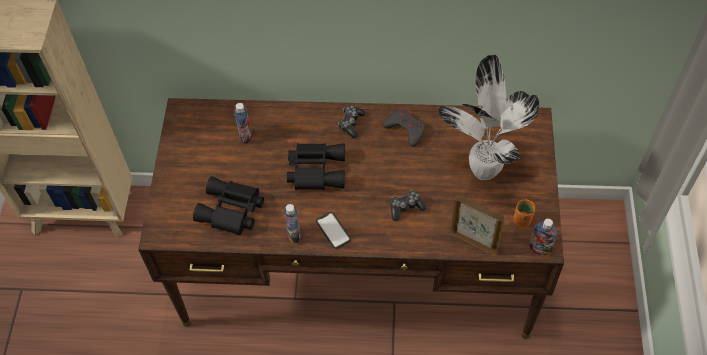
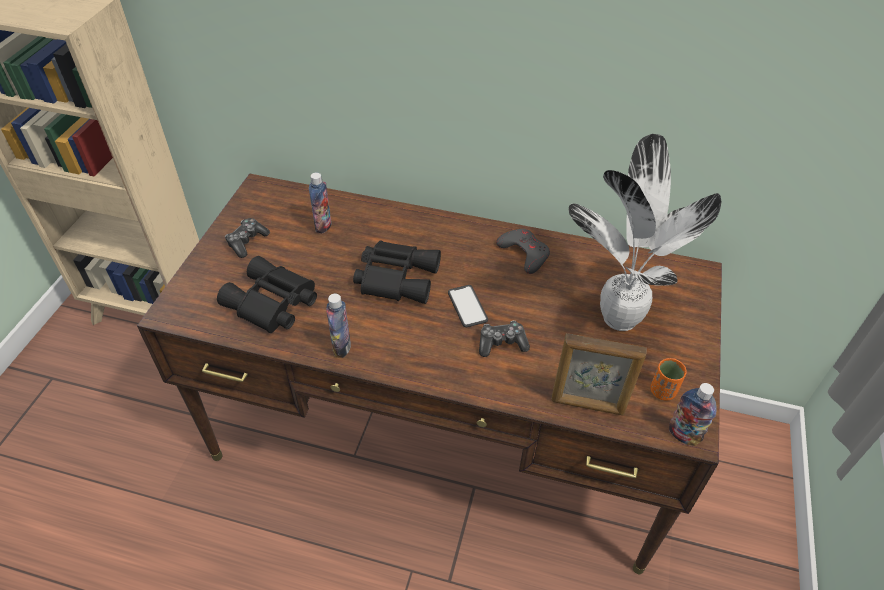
camera: 10 degrees right, 10 degrees down
(333, 230) = (395, 352): phone -> phone (467, 306)
(351, 123) = (457, 235): game controller -> game controller (247, 242)
(474, 241) = (587, 405): picture frame -> picture frame turned 150 degrees clockwise

